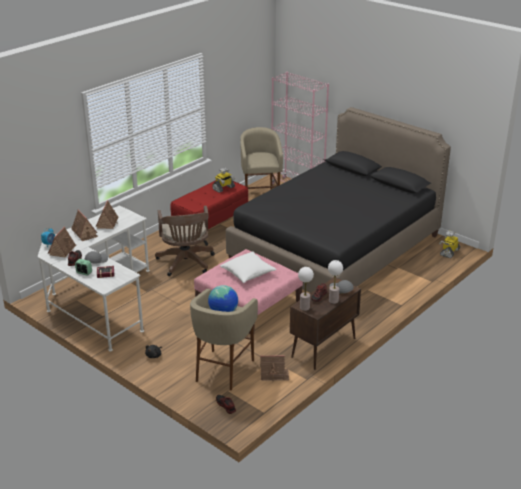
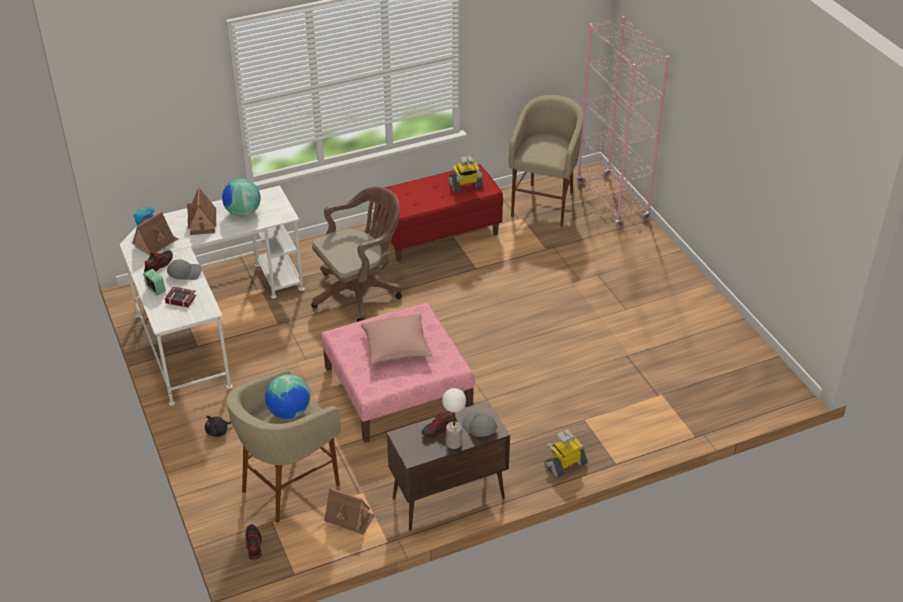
camera: 25 degrees right, 10 degrees up
(107, 223) = (243, 212): toy house -> globe
(186, 263) = (360, 292): brown office chair -> brown office chair turned 135 degrees counterclockwise
(248, 273) = (396, 347): white pillow -> pink pillow
(304, 307) = (404, 441): table lamp -> none
(335, 248) = (591, 329): black bed -> none
(449, 252) = (765, 391): toy robot -> toy robot (565, 464)

